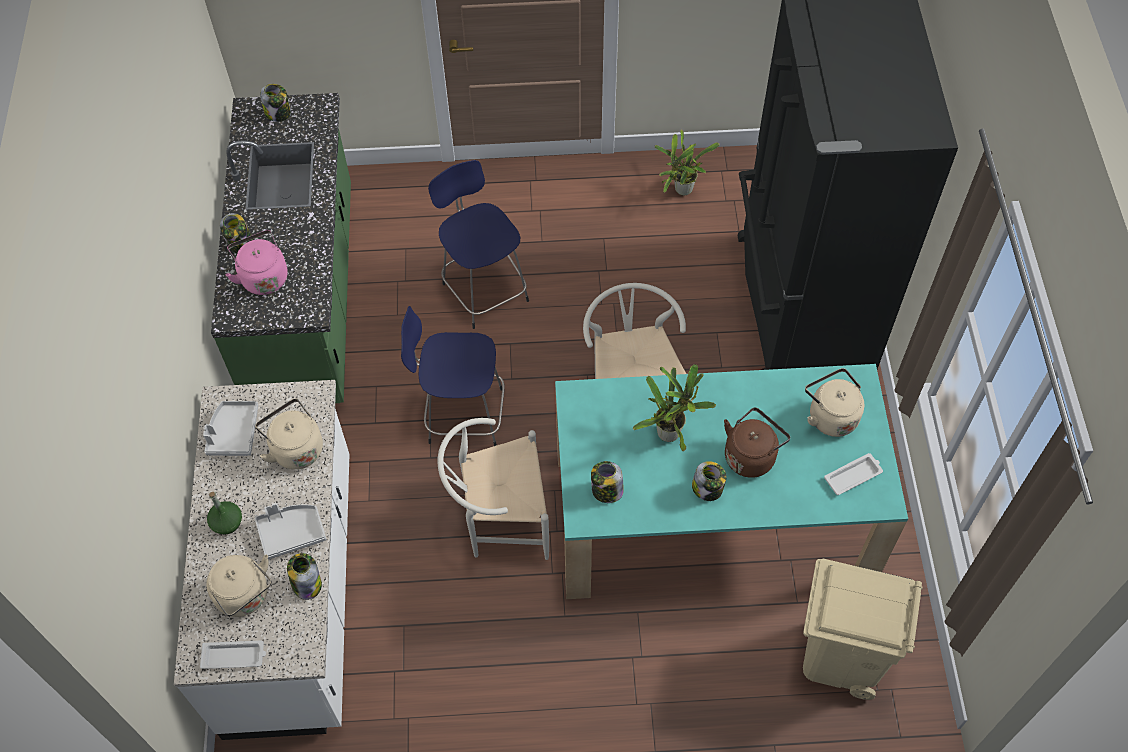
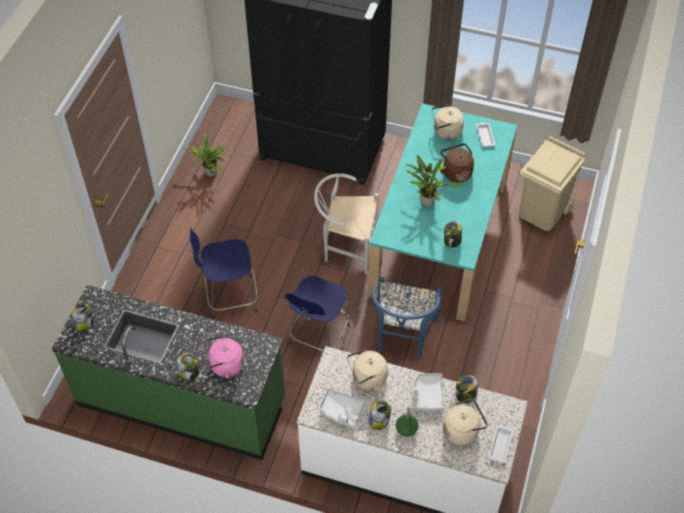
camera: 70 degrees left, 5 degrees down
(499, 522) = (402, 339): white chair -> blue chair
(707, 488) = (468, 197): jar -> jar (379, 420)

